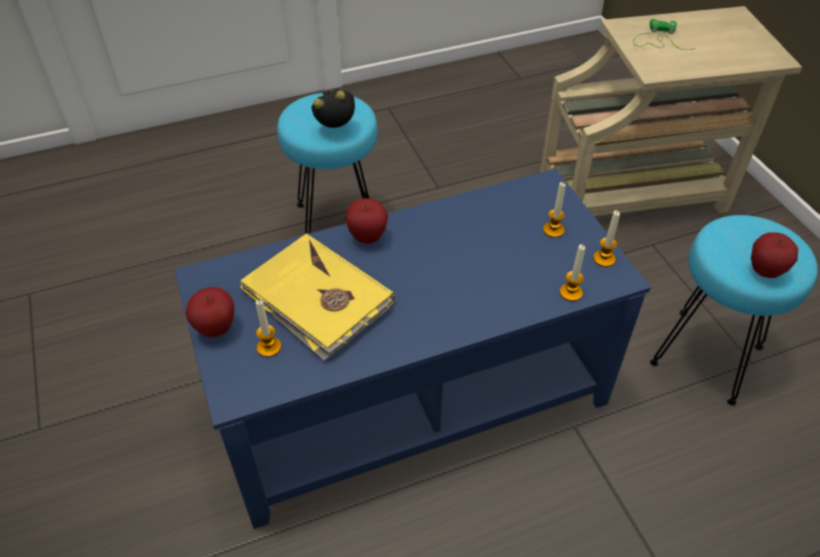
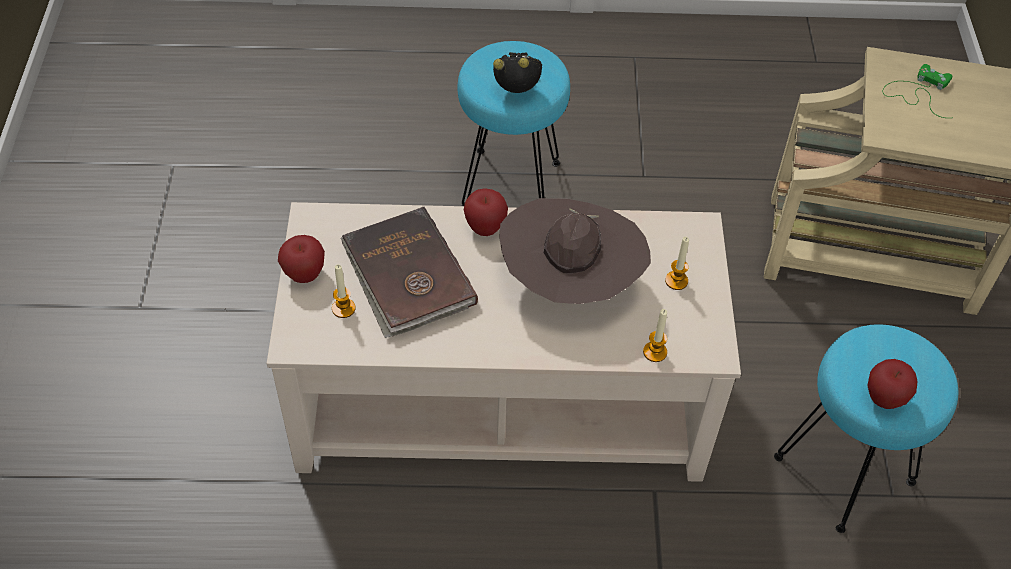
camera: 20 degrees right, 5 degrees up
(317, 299) = (407, 276): yellow book -> brown book
(409, 395) = (500, 398): blue coffee table -> beige coffee table
(465, 259) = (569, 283): none -> brown hat
(604, 259) = (710, 328): candle -> none

